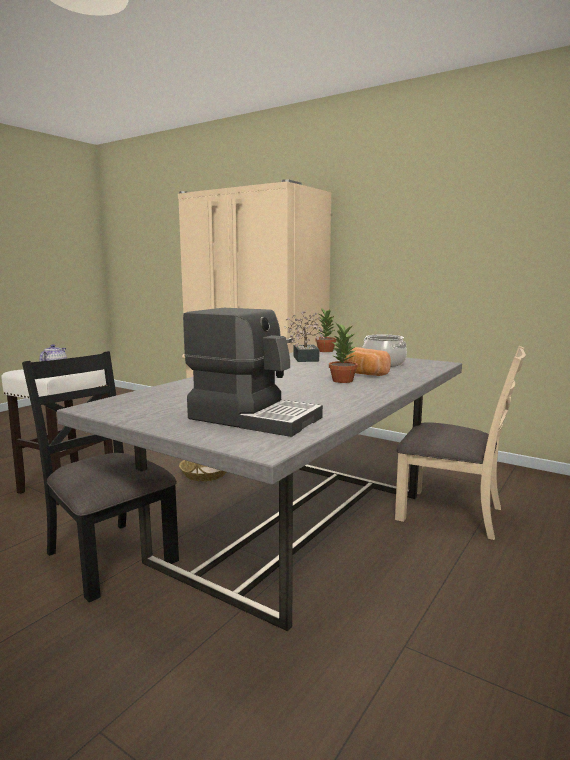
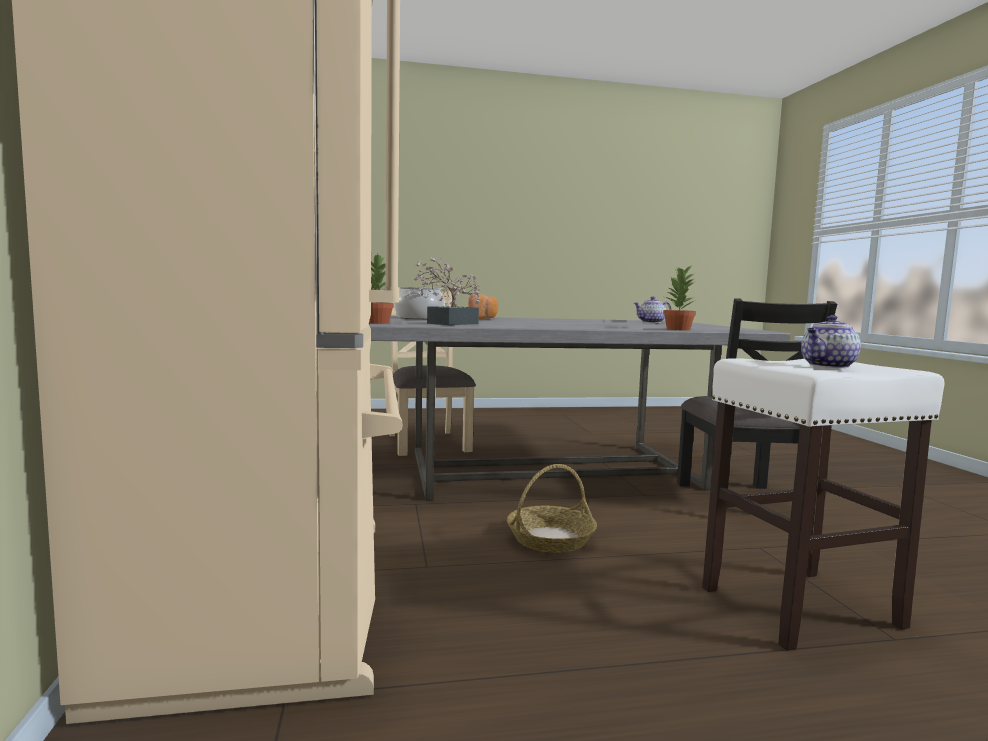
camera: 135 degrees left, 5 degrees down
(254, 417) = (651, 322): coffee machine -> teapot
(342, 380) = (522, 320): potted plant -> potted plant (678, 329)

